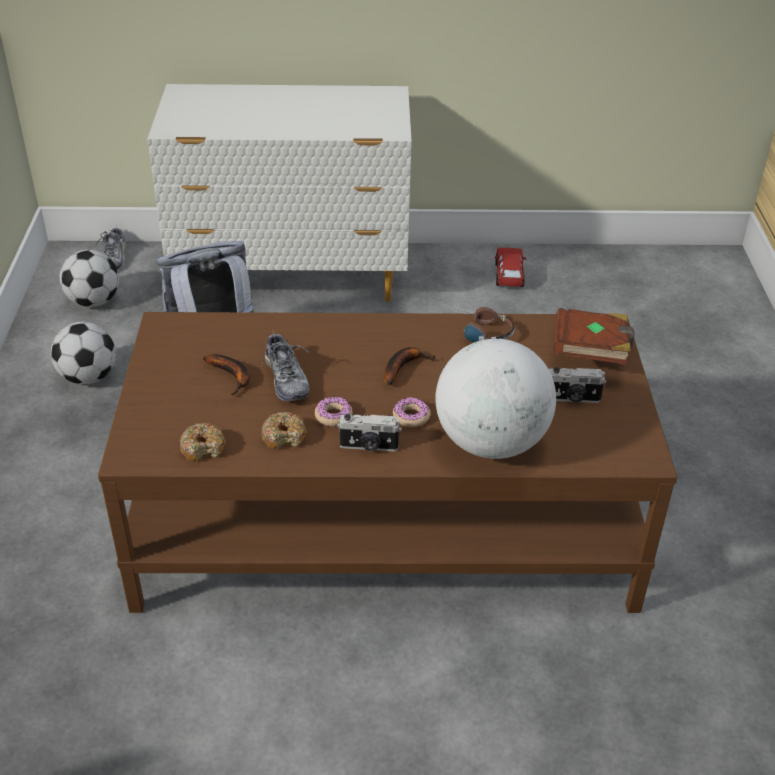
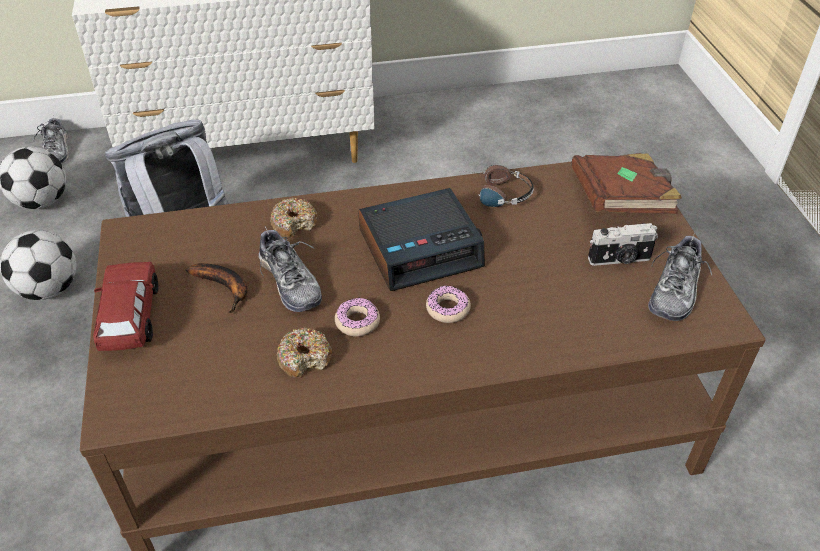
camera: 10 degrees left, 5 degrees up
(203, 448) = (208, 389): donut -> donut (294, 223)
(369, 447) = (409, 356): camera -> none
(403, 367) = (421, 248): banana -> alarm clock
(490, 442) = (547, 328): globe -> none
(509, 276) = (468, 120): red toy car -> red toy car (130, 318)
(611, 429) = (675, 291): none -> shoe

